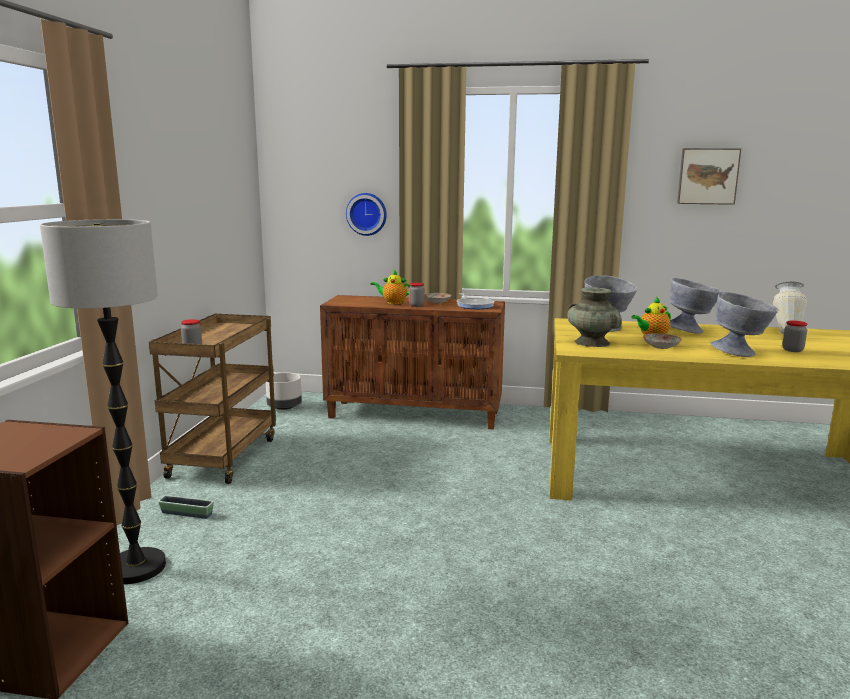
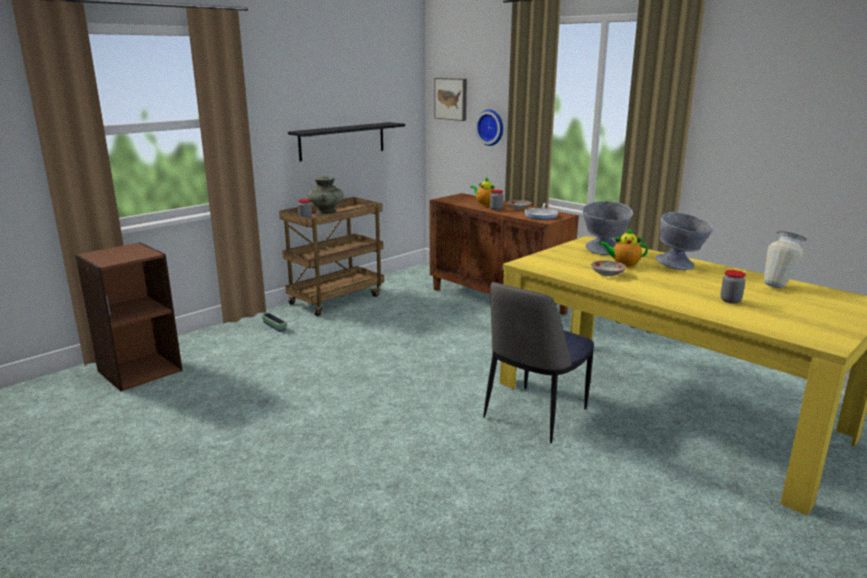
camera: 35 degrees right, 5 degrees up
(136, 567) = (217, 346): floor lamp -> none
(198, 238) = (342, 141): none -> black shelf
(284, 407) = (416, 276): grey planter -> none
(591, 342) = (557, 260): turquoise vase -> turquoise vase (326, 213)
(628, 520) = (534, 415): none -> chair
(707, 176) = (785, 108): picture -> picture (451, 99)
(741, 353) = (665, 293): grey bowl -> none

